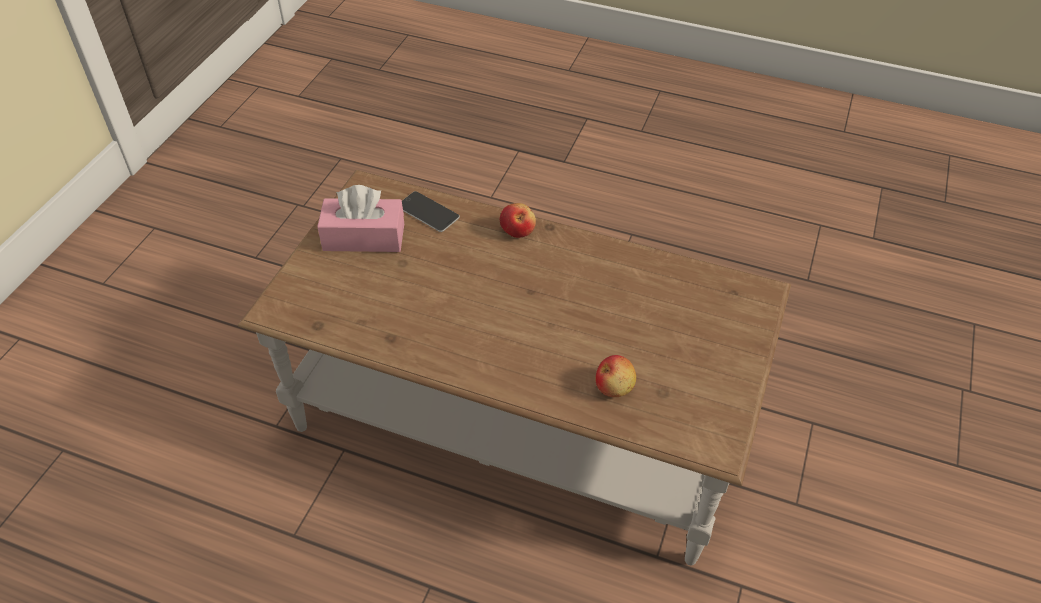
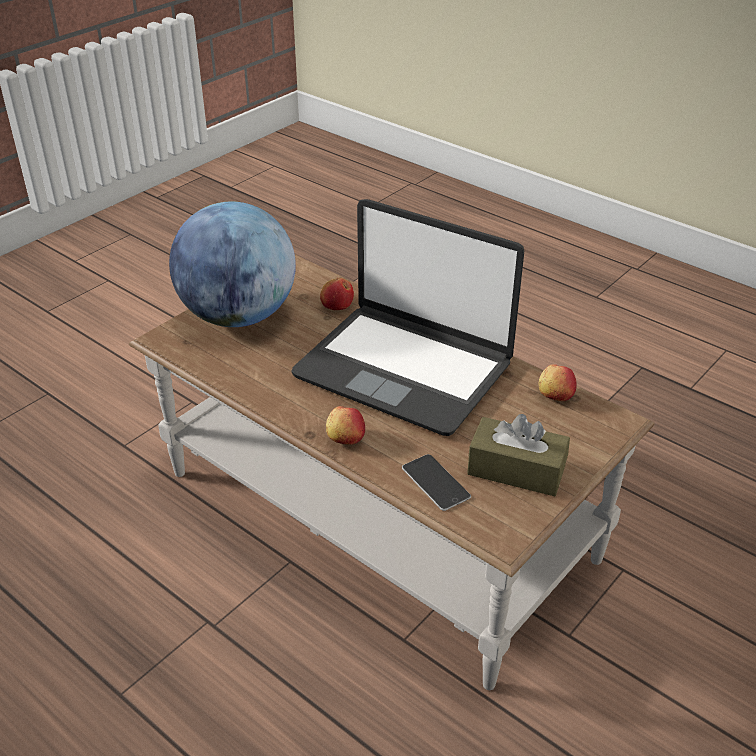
camera: 160 degrees left, 10 degrees down
(337, 322) = (555, 395): none -> apple
(364, 237) = (516, 470): pink tissue box -> brown tissue box
(498, 316) = (404, 369): none -> laptop
(711, 340) = (238, 316): none -> globe

